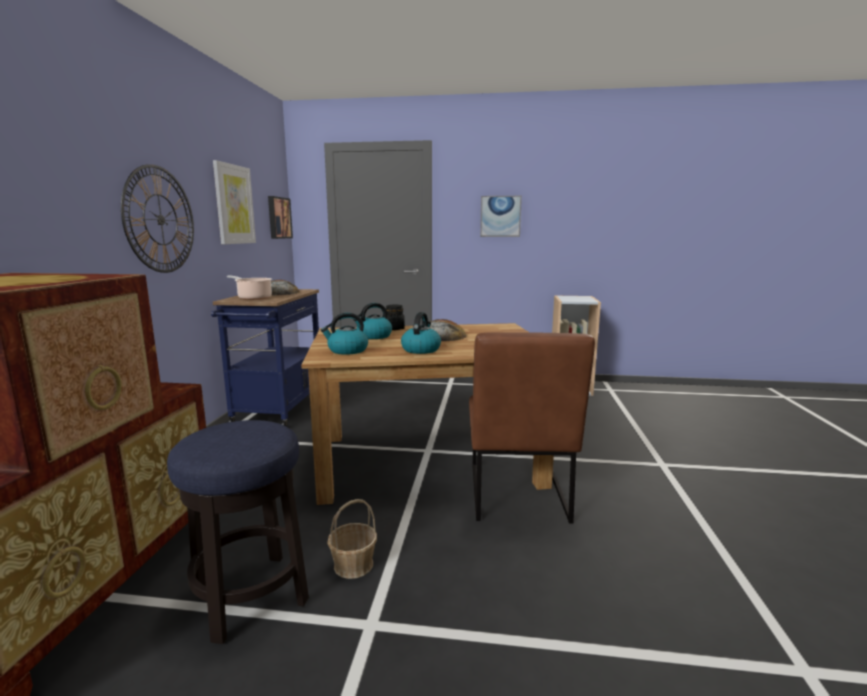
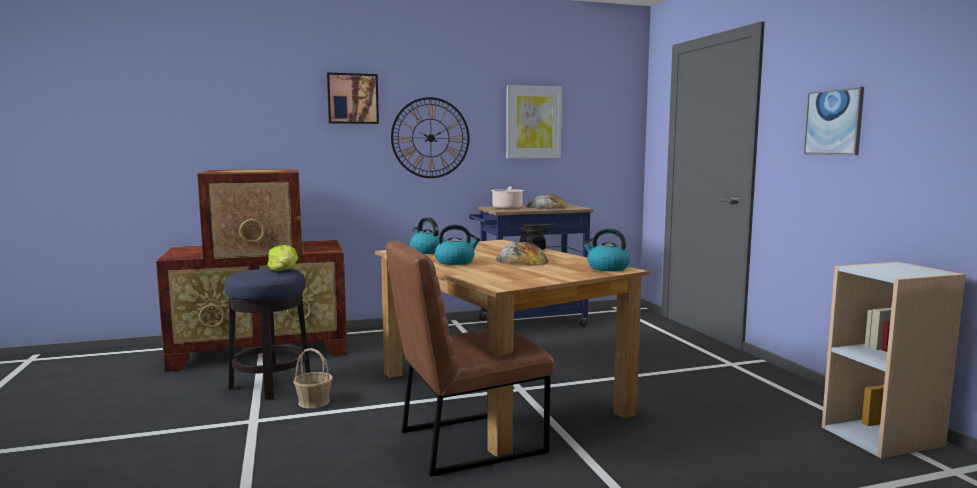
camera: 65 degrees right, 5 degrees down
(243, 425) = (284, 270): none -> lettuce
(278, 218) = (616, 132): picture -> picture (352, 98)
(374, 336) = (489, 250): kettle -> kettle (607, 268)

